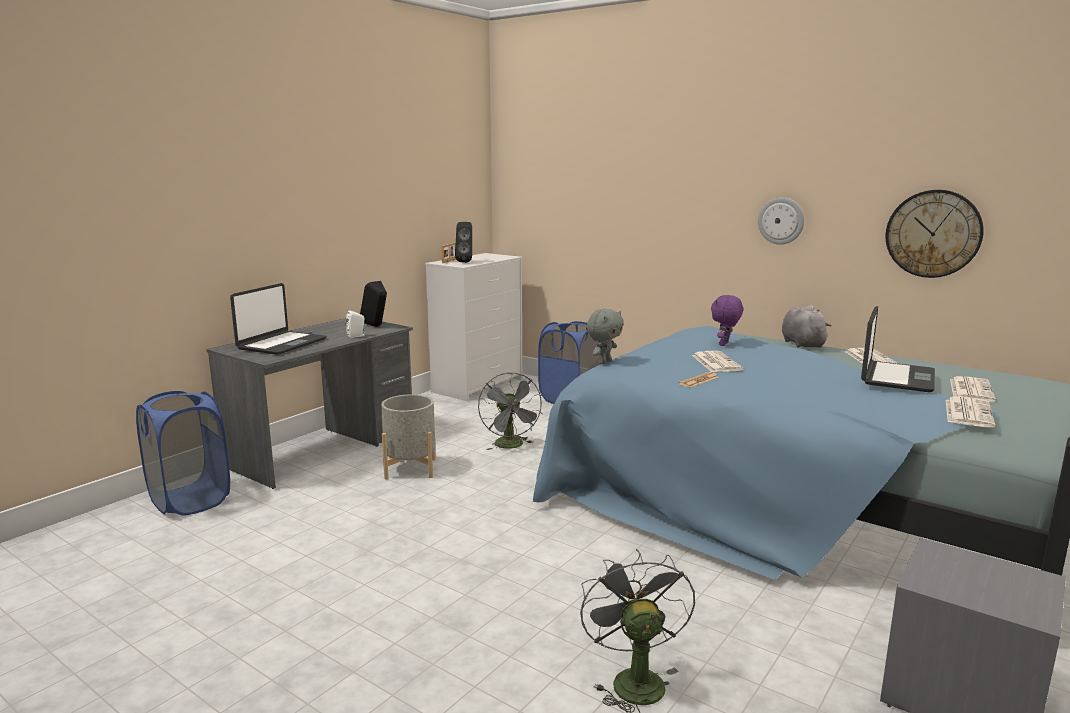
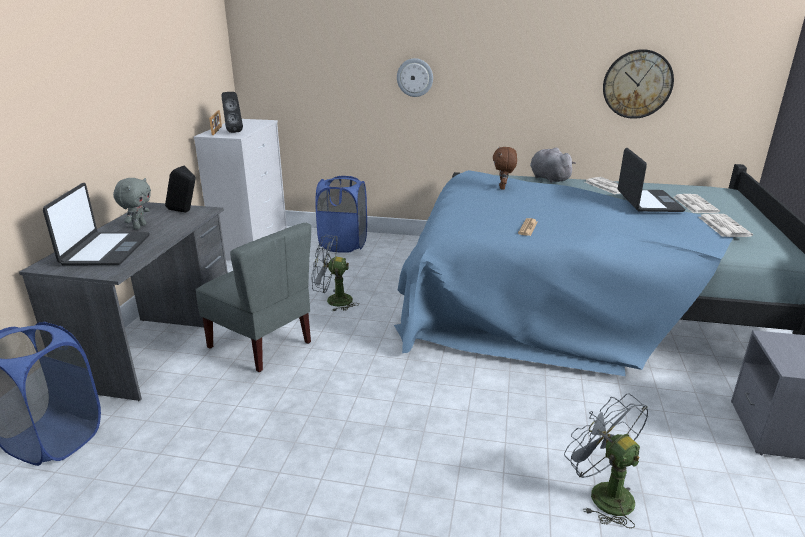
camera: 25 degrees left, 10 degrees up
(357, 336) = (178, 226): white speaker -> none
(410, 468) = (261, 344): grey planter -> grey chair
(511, 446) = (333, 301): grey fan -> grey fan turned 135 degrees clockwise
(604, 362) = (434, 220): grey plush toy -> grey plush toy (139, 226)
(715, 362) = (518, 207): newspaper -> none
(724, 344) = (503, 188): purple plush toy -> brown plush toy
(781, 220) = (519, 77): wall clock -> wall clock (415, 77)

